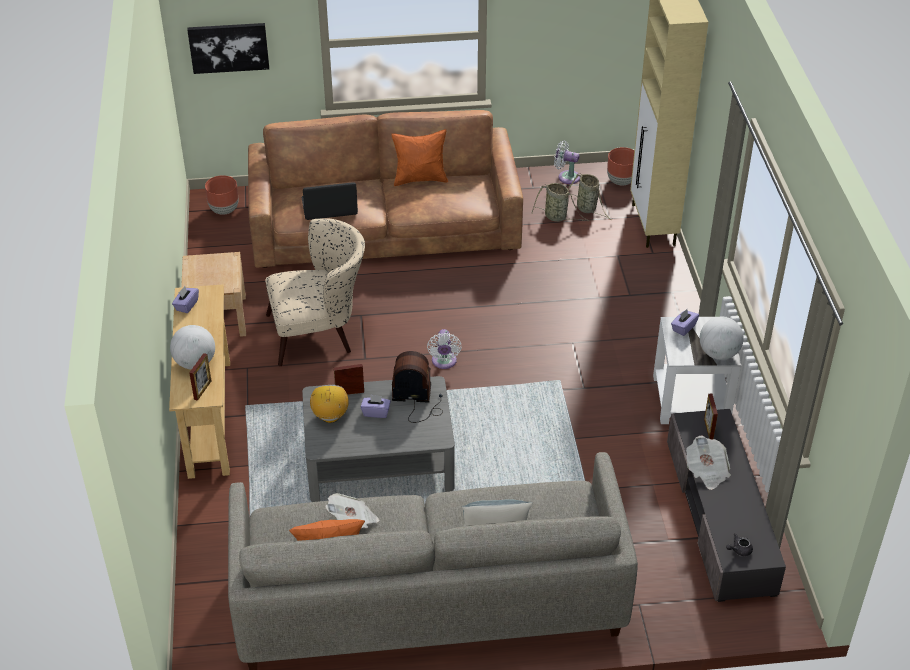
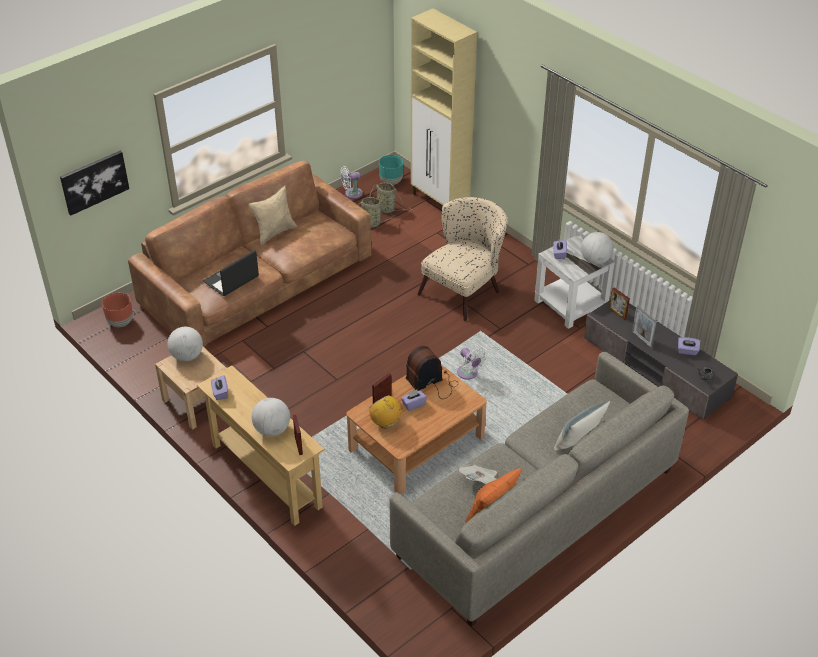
camera: 35 degrees left, 0 degrees up
(216, 262) = (187, 356): none -> globe
(319, 333) = (286, 377): beige armchair -> beige armchair (465, 289)
(379, 461) = (416, 443): grey coffee table -> brown coffee table
(420, 179) = (274, 232): orange pillow -> beige pillow
(444, 362) = (394, 356): white fan -> white fan (468, 374)
(621, 181) = (391, 181): brown planter -> turquoise planter
(706, 471) = (642, 340): newspaper -> picture frame
(749, 510) = (687, 351): none -> purple tissue box

